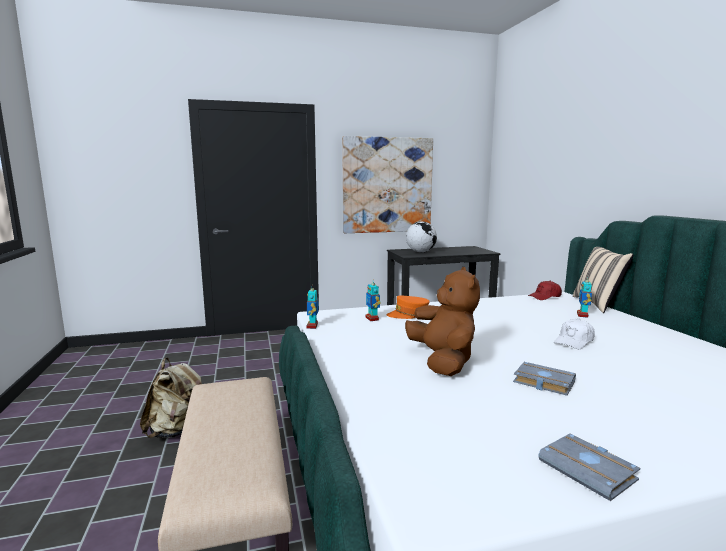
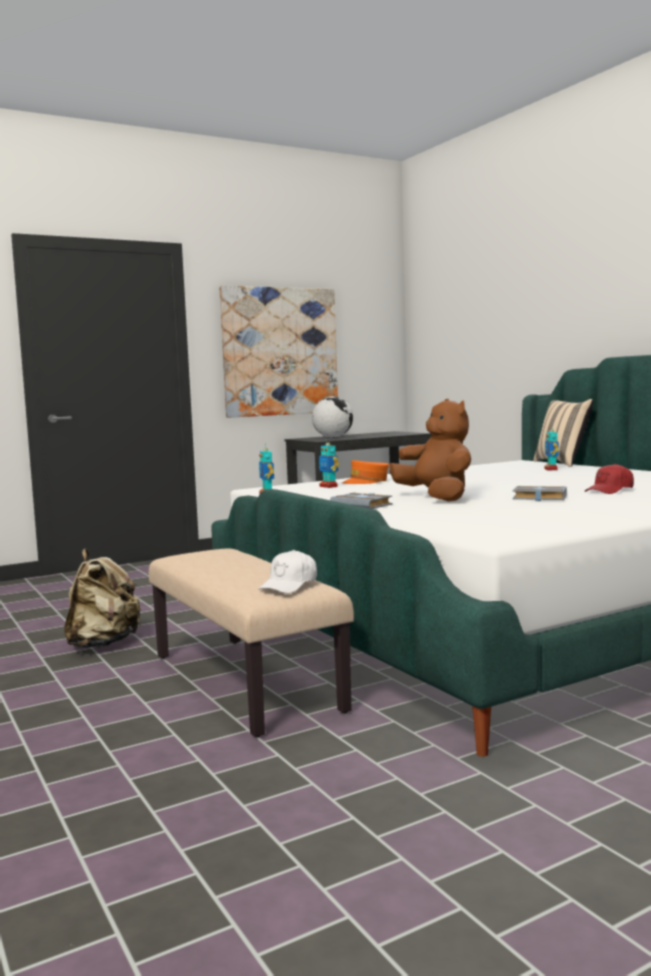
camera: 15 degrees left, 5 degrees down
(545, 297) = (504, 463): red cap -> red cap (610, 490)
(574, 341) = (552, 481): white cap -> white cap (289, 585)
(590, 471) = (599, 520): grey book -> grey book (363, 506)

